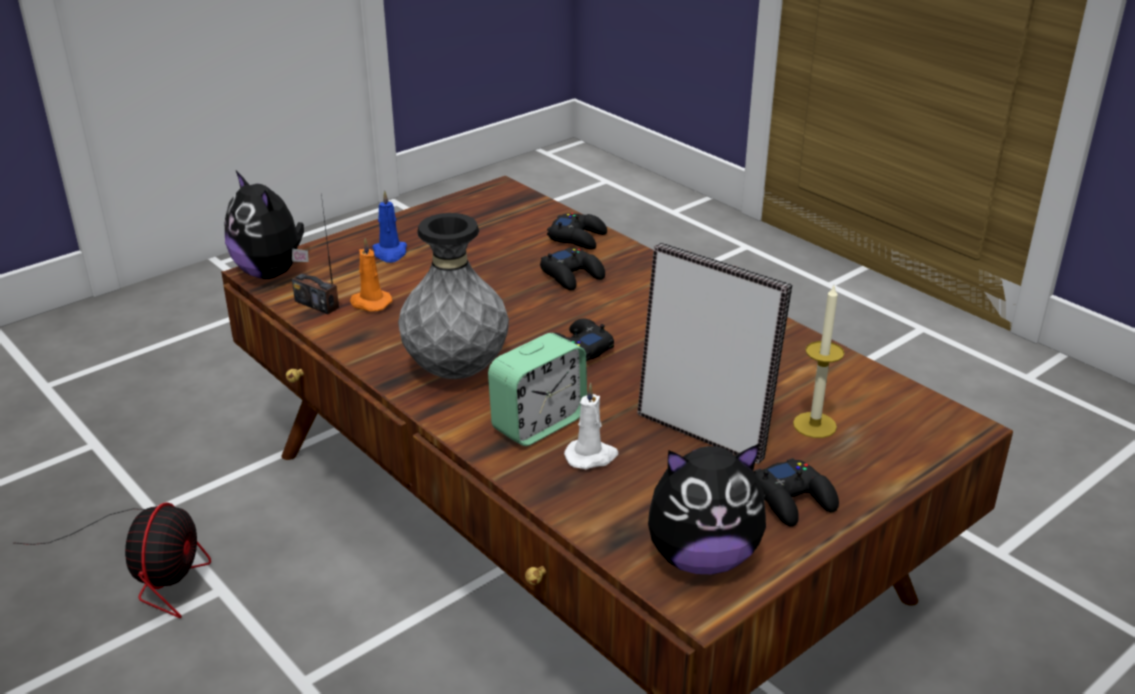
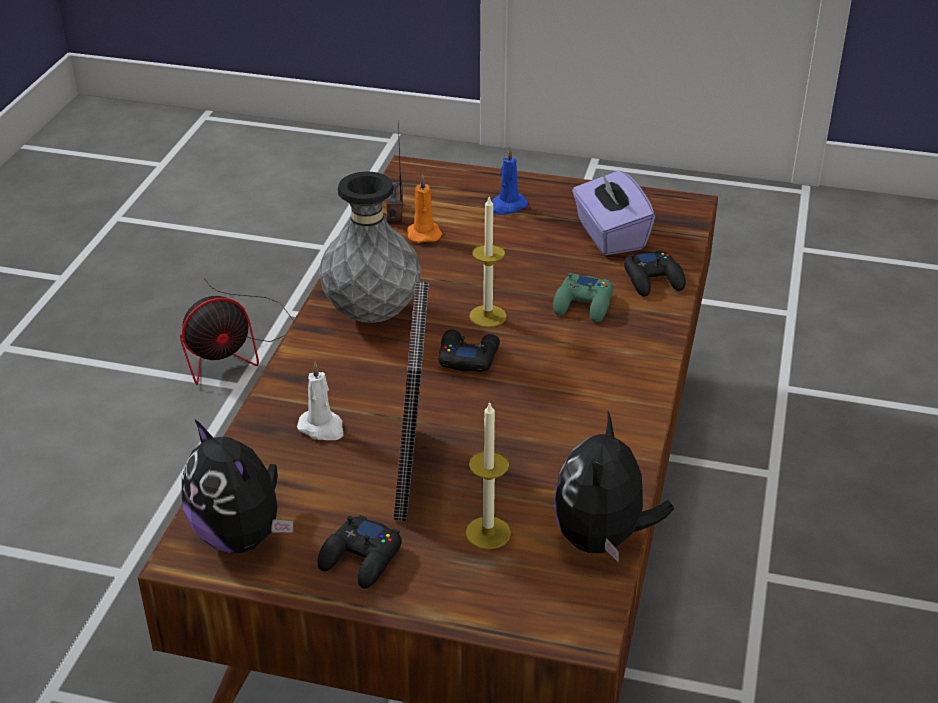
camera: 55 degrees right, 5 degrees up
(272, 273) = (416, 174): plush toy -> plush toy (602, 539)
(496, 230) = (609, 235): none -> purple tissue box
(532, 319) = (488, 316): none -> candle
(539, 424) = (341, 384): alarm clock -> none
(572, 275) = (583, 305): black game controller -> green game controller

